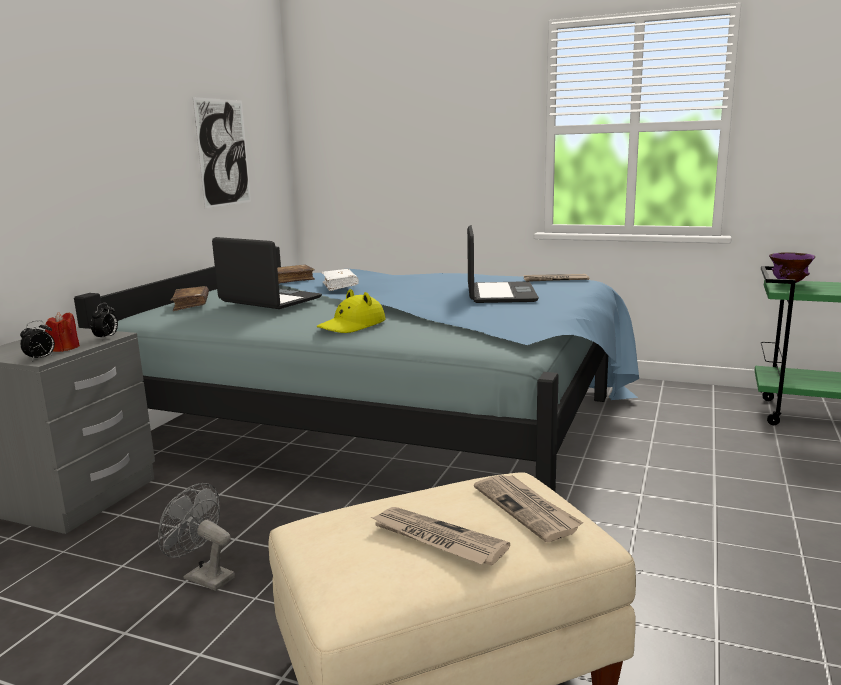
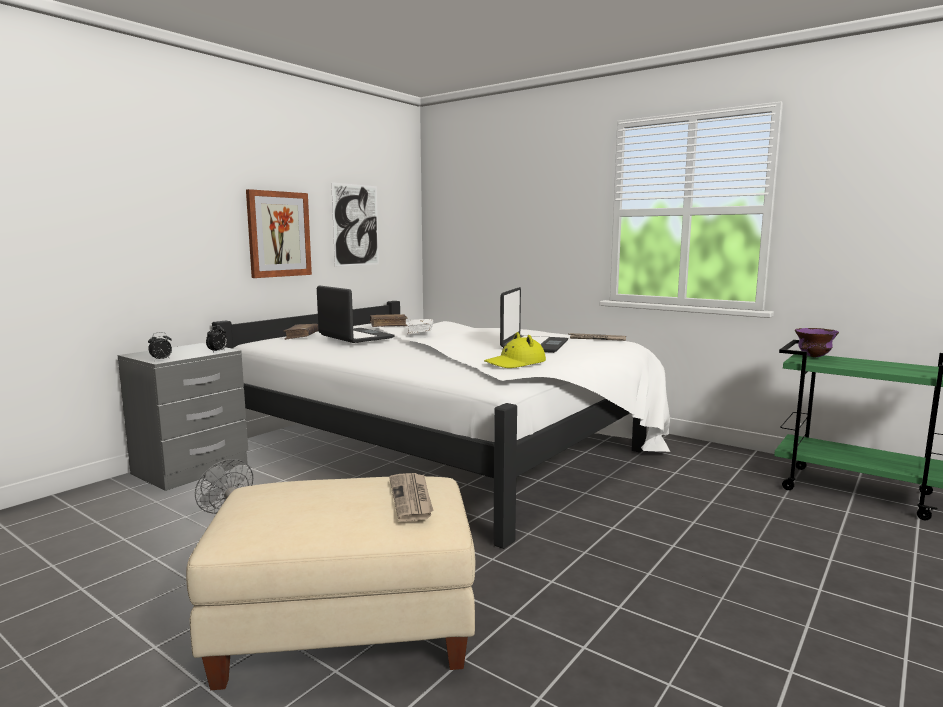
camera: 15 degrees right, 5 degrees down
(64, 348) = (184, 355): red candle -> none
(139, 170) = (279, 234): none -> picture
(352, 325) = (393, 358): yellow hat -> yellow hat (515, 363)
(392, 422) = (448, 447): blue bed -> white bed
(436, 539) = (323, 507): newspaper -> none

